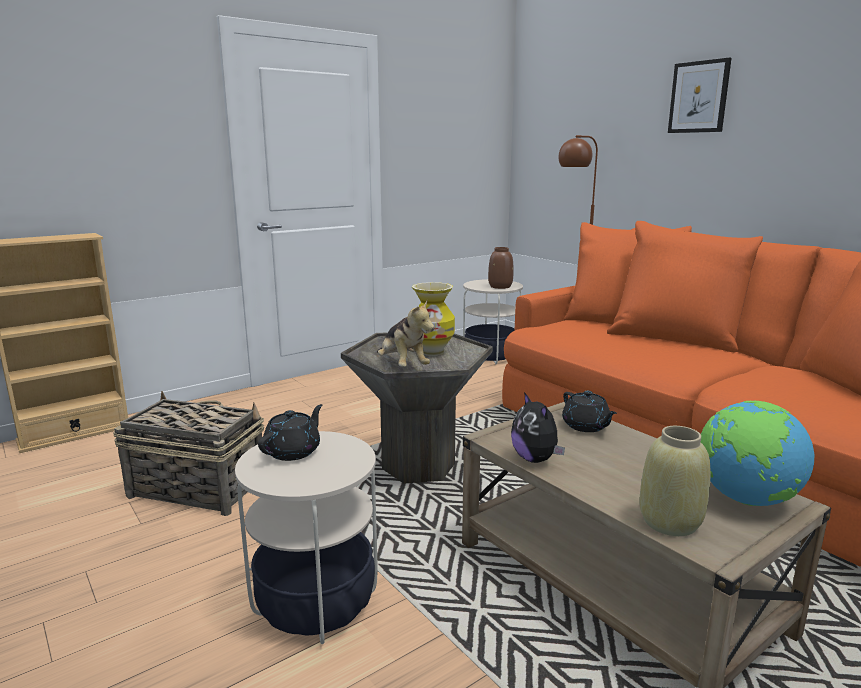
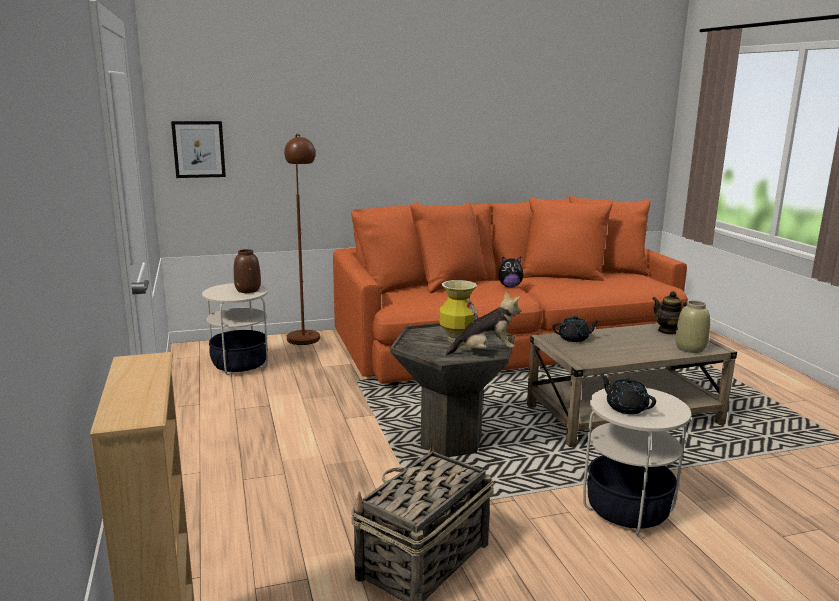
camera: 70 degrees left, 0 degrees up
(536, 459) = (617, 358): plush toy -> plush toy (510, 286)
(698, 97) = (369, 102): picture -> picture (199, 149)
(745, 499) = (668, 331): globe -> teapot

